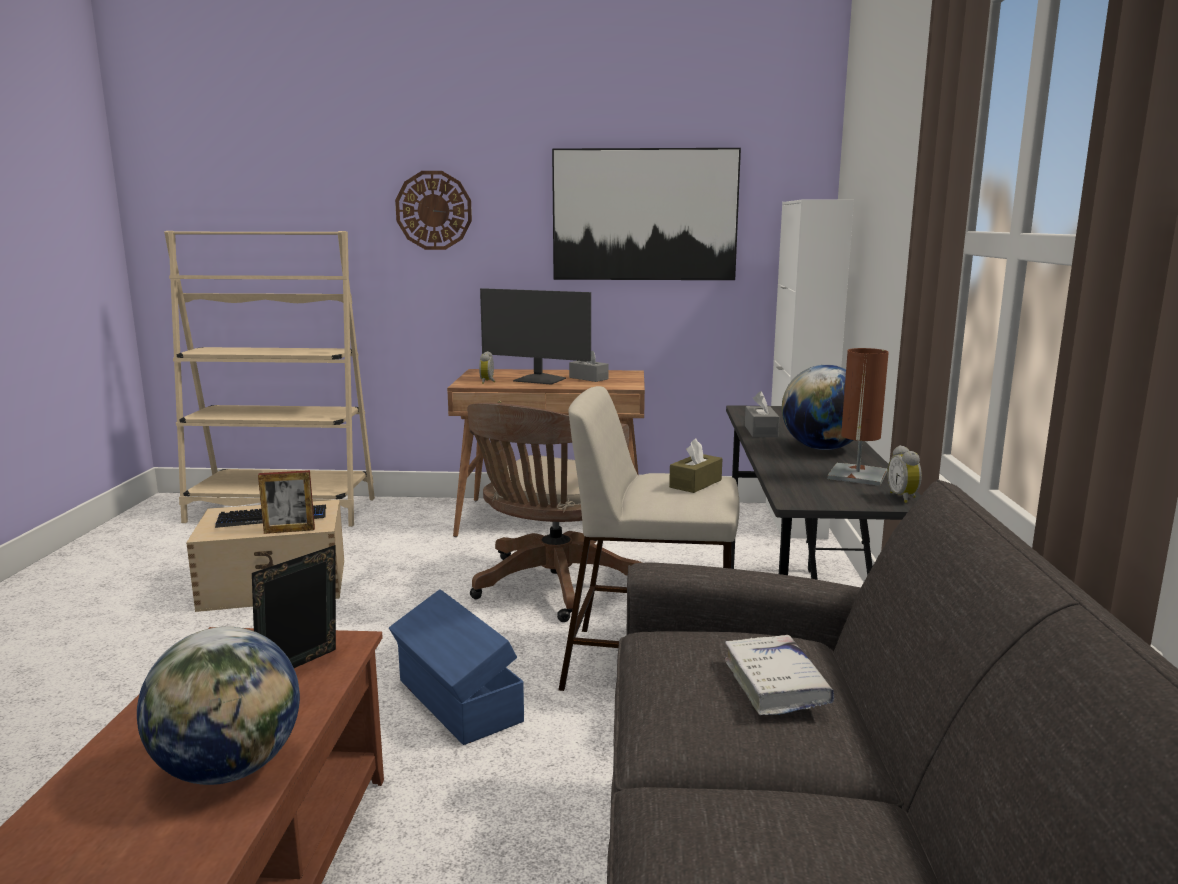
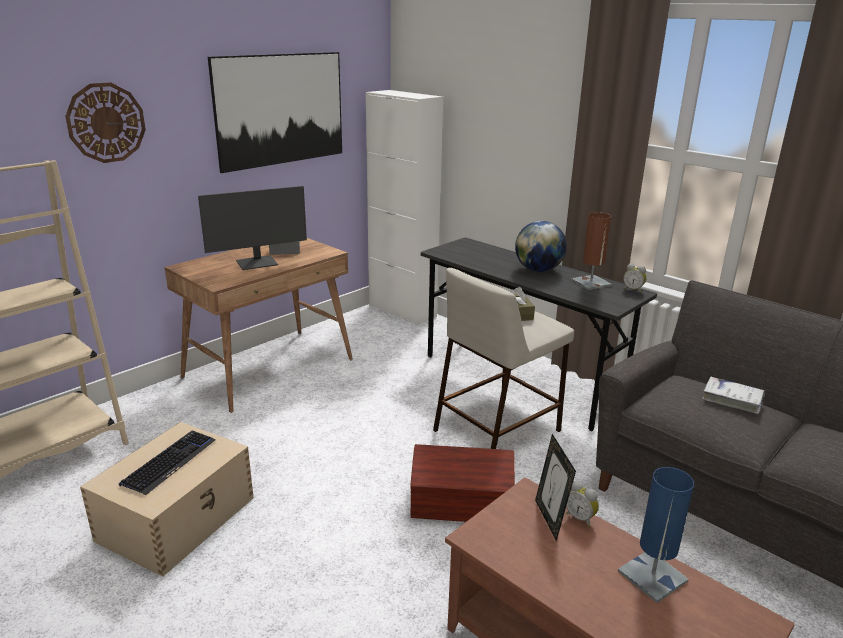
camera: 50 degrees left, 10 degrees up
(229, 769) = (652, 576): globe -> blue table lamp
(289, 530) = (213, 464): picture frame -> none
(457, 702) = (462, 507): blue storage box -> brown storage box
(488, 382) = (228, 276): alarm clock -> alarm clock (580, 518)
(551, 587) = (367, 415): brown office chair -> none
(761, 431) = (487, 267): grey tissue box -> none

